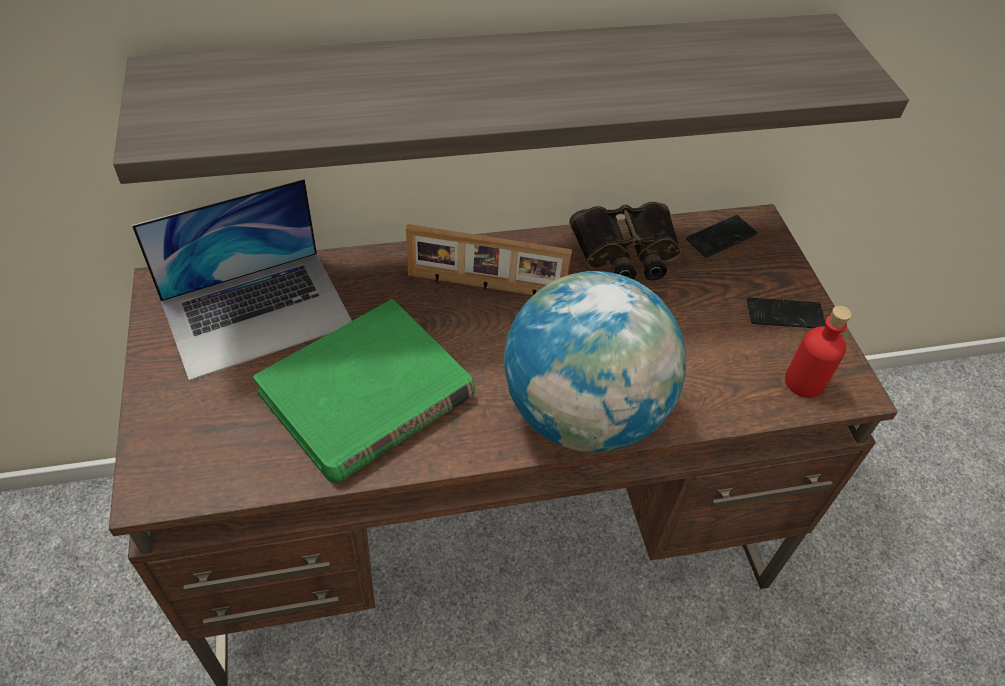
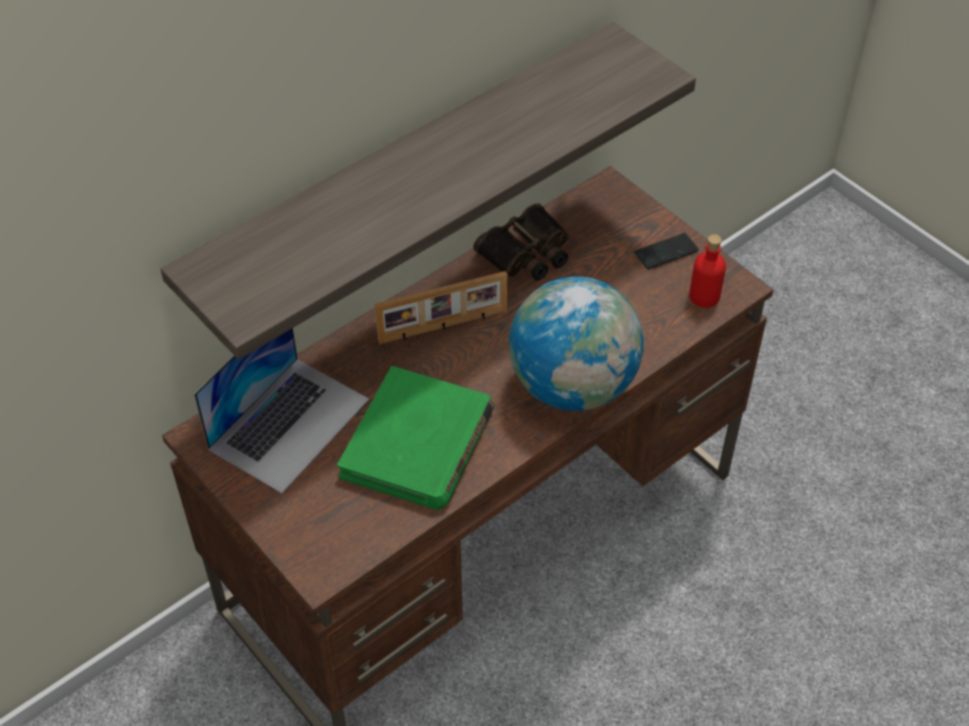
camera: 25 degrees left, 0 degrees up
(721, 238) = (588, 211): phone -> none

